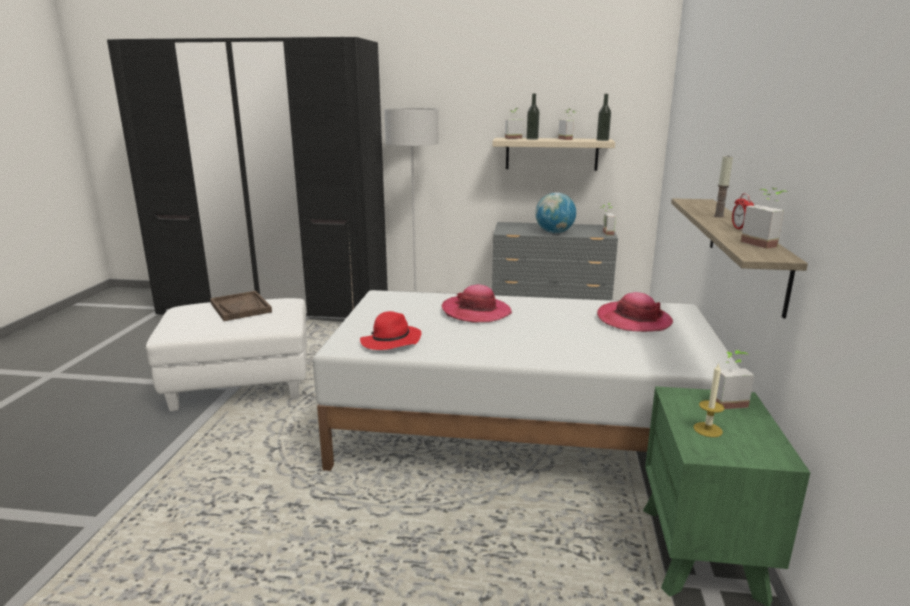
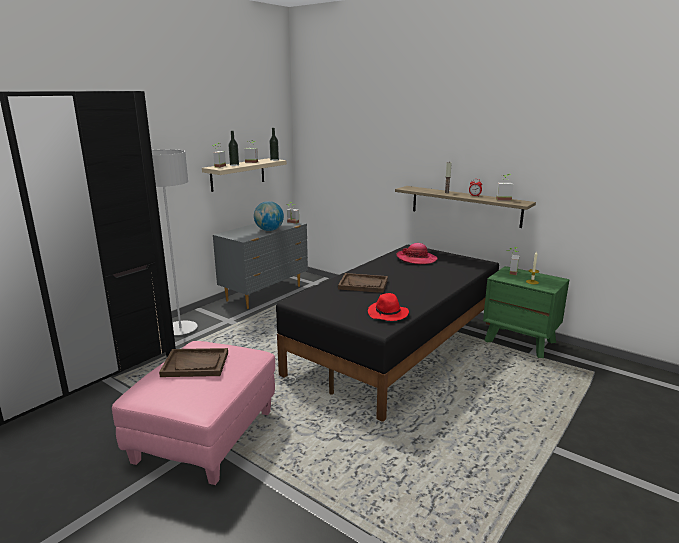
camera: 60 degrees left, 0 degrees up
(241, 383) = (206, 436): white ottoman -> pink ottoman
(476, 312) = (363, 284): hat -> brown tray
(521, 433) = (397, 347): white bed -> black bed

